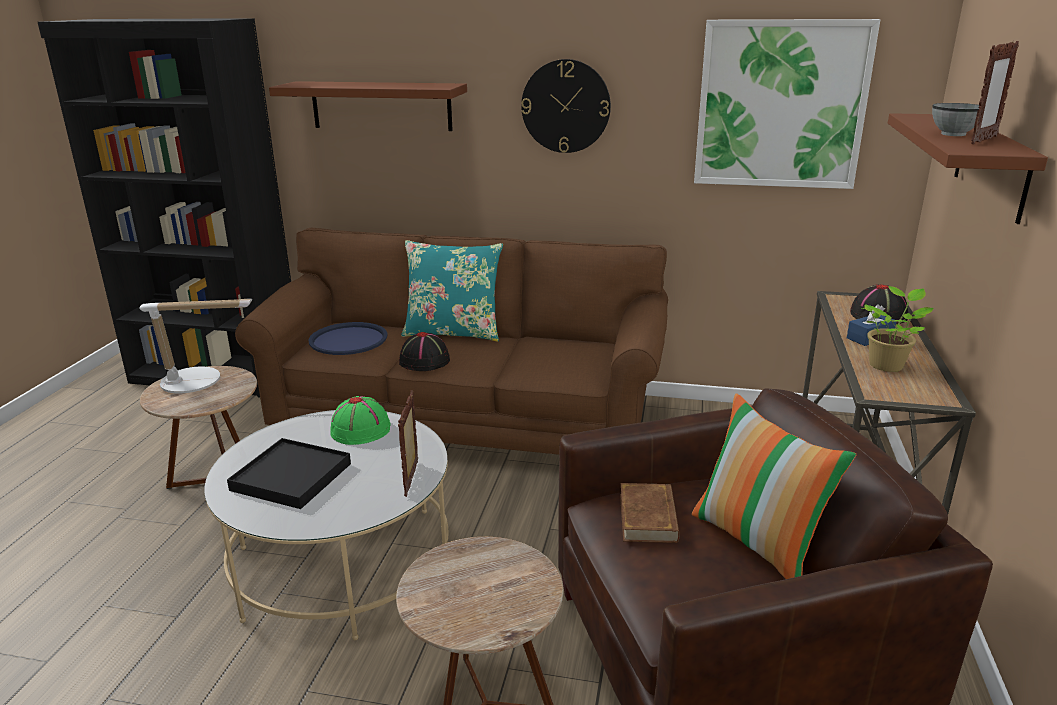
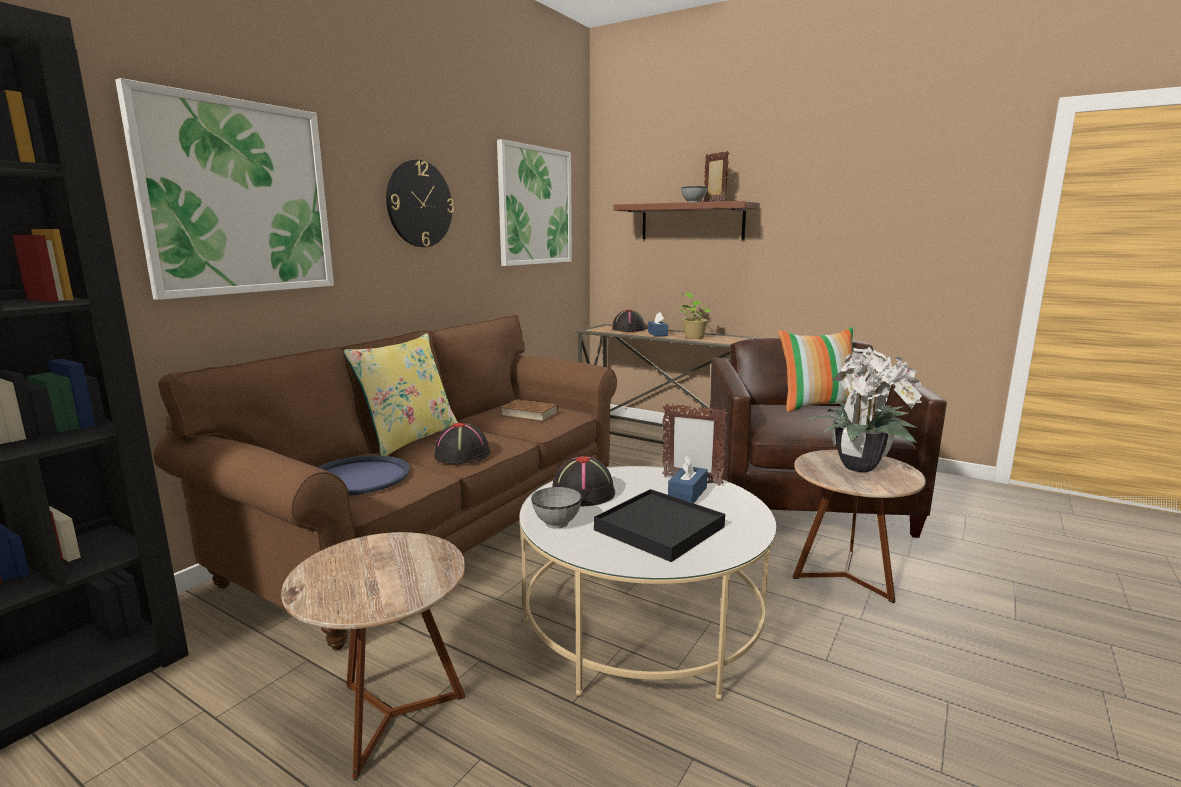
camera: 70 degrees left, 10 degrees down
(199, 382) = (353, 571): table lamp -> none
(294, 431) = (557, 523): none -> grey bowl
(361, 429) = (583, 492): green hat -> black hat
(375, 481) = (687, 494): none -> blue tissue box
(381, 106) = (238, 198): brown shelf -> picture
(453, 332) = (409, 439): turquoise pillow -> yellow pillow
(492, 587) = (857, 466): none -> potted plant
(648, 517) = (790, 419): brown book -> brown book (529, 414)

